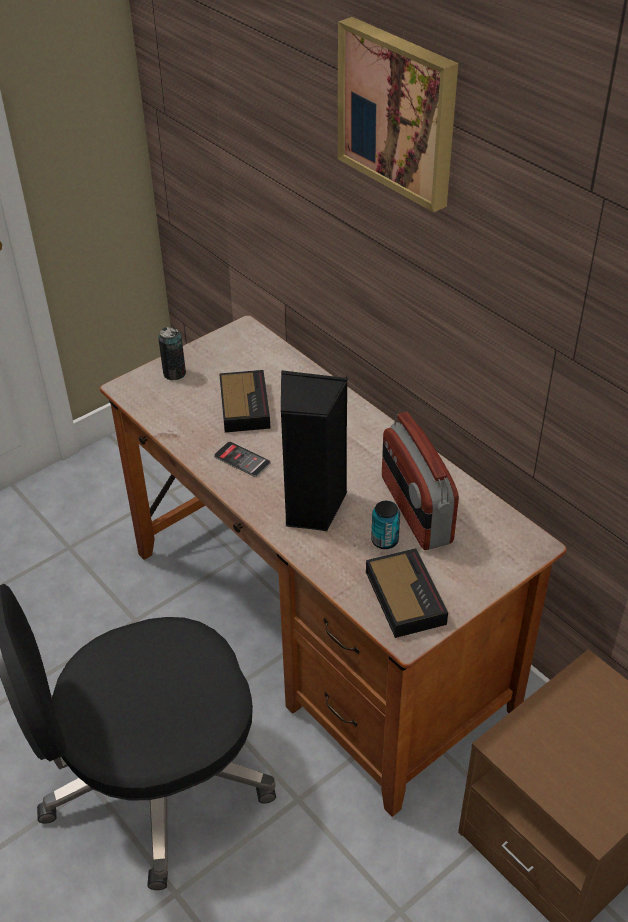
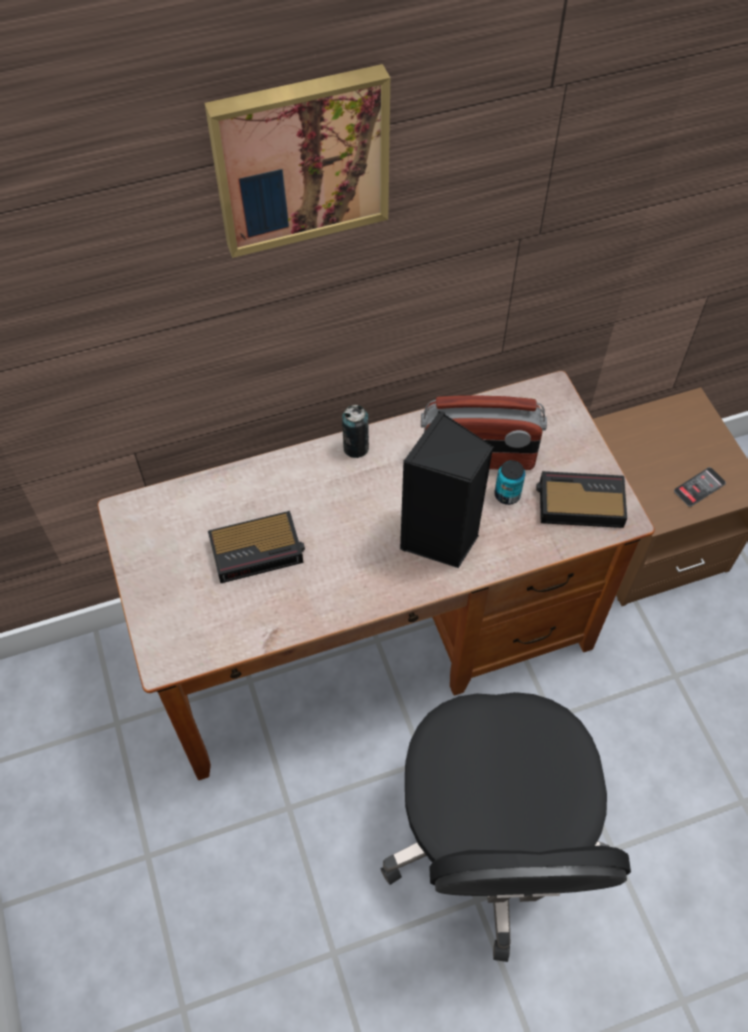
camera: 70 degrees left, 15 degrees up
(174, 373) = (166, 604): can -> can (356, 447)
(242, 460) = (345, 578): phone -> phone (699, 487)
(244, 405) = (258, 550): alarm clock -> alarm clock turned 150 degrees clockwise

